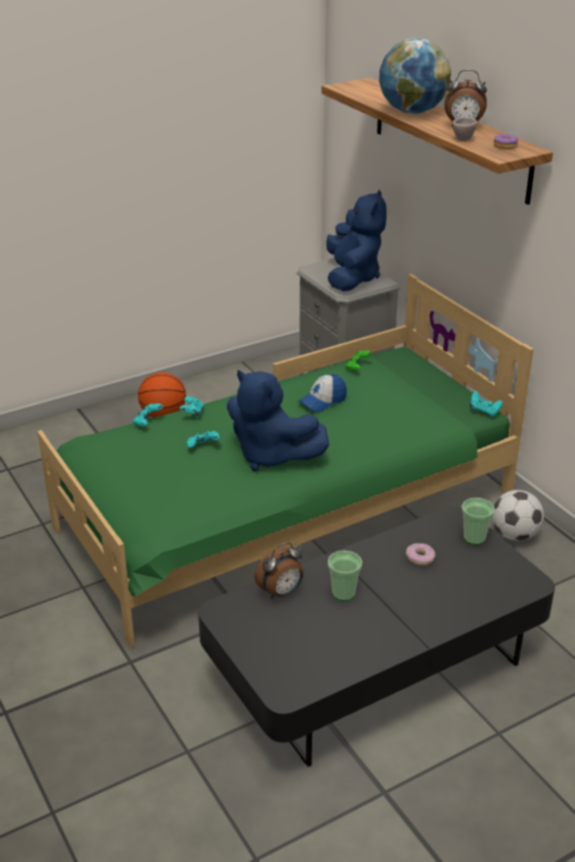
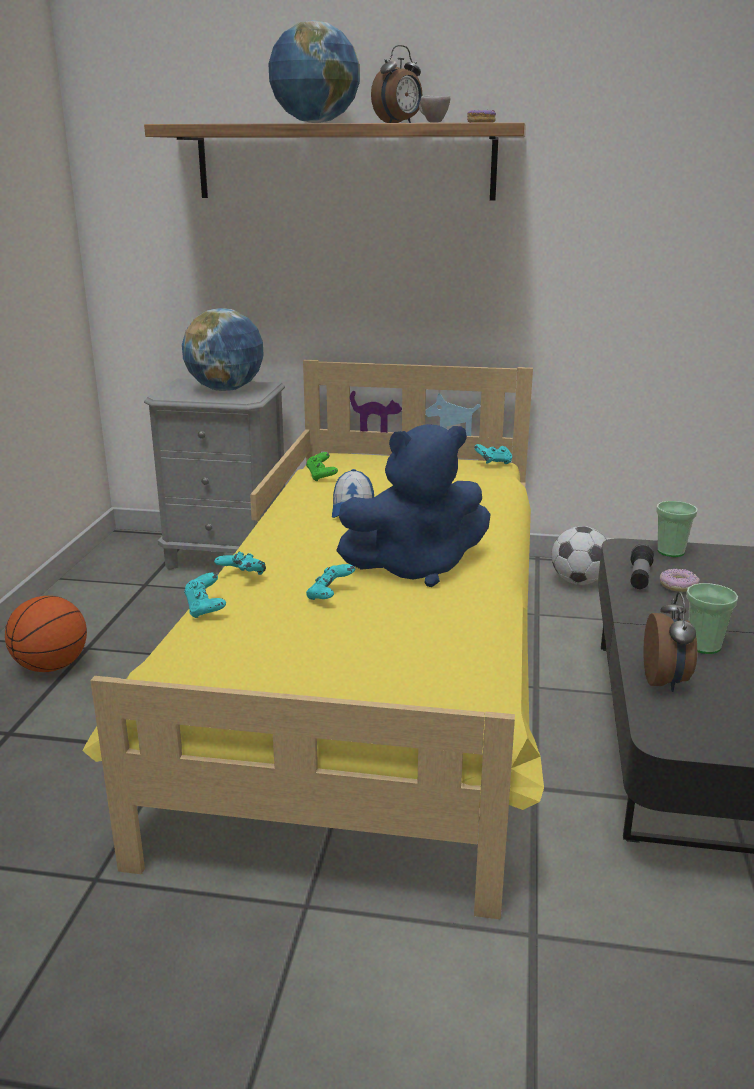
camera: 50 degrees left, 10 degrees down
(285, 513) = (377, 674): green bed -> yellow bed
(352, 278) = (226, 390): blue plush toy -> globe
(412, 539) = (639, 577): none -> flashlight

